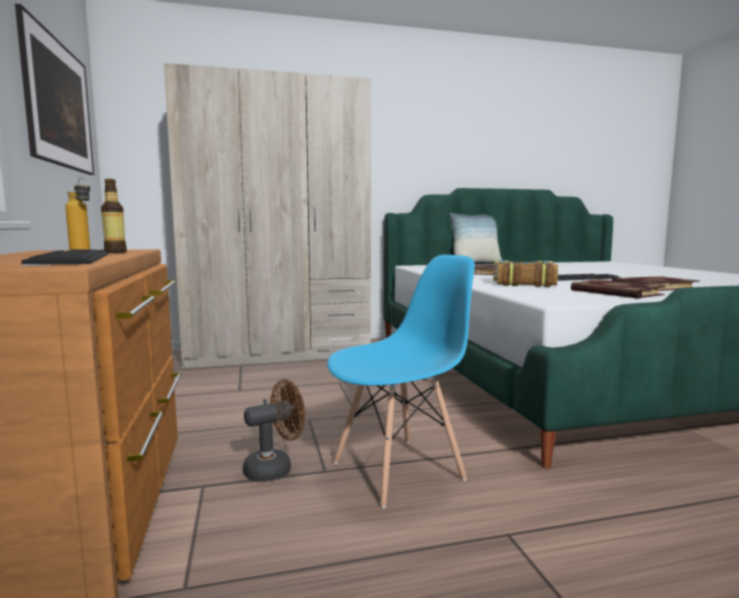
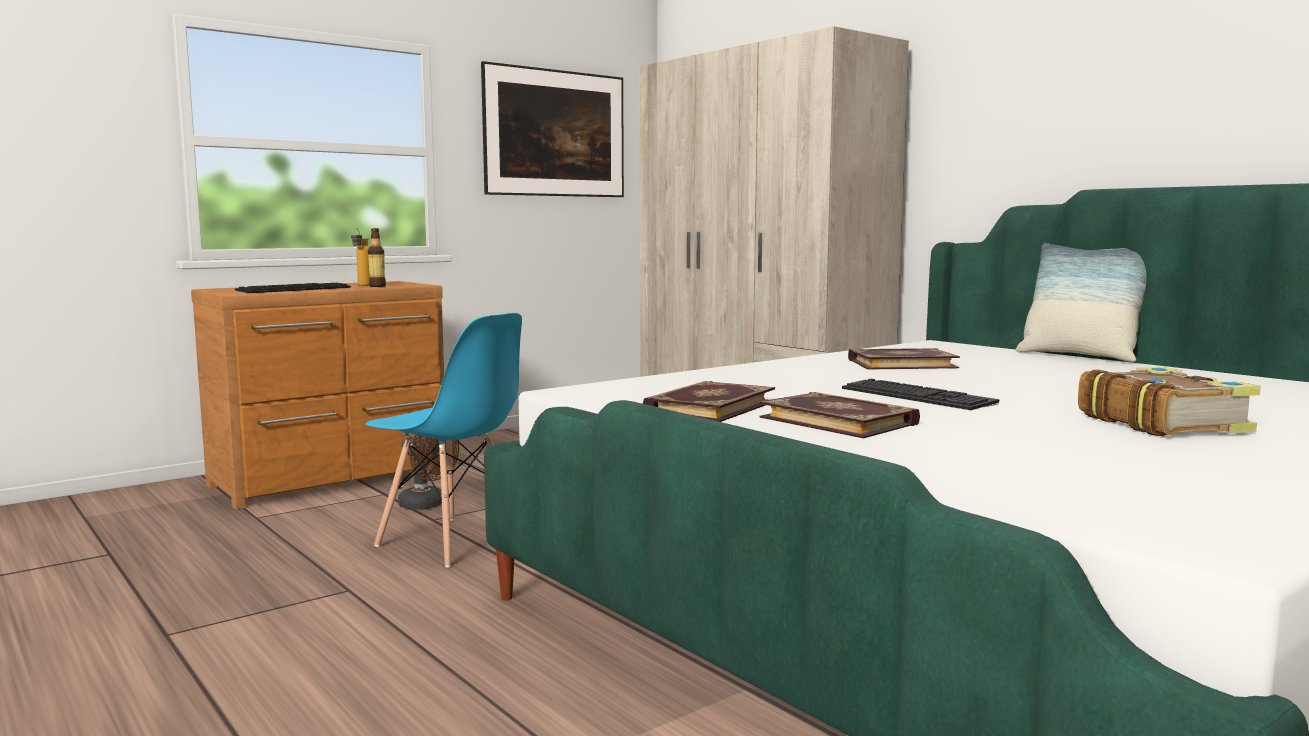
camera: 65 degrees right, 0 degrees up
(522, 283) = (763, 380): book -> book (1161, 423)

